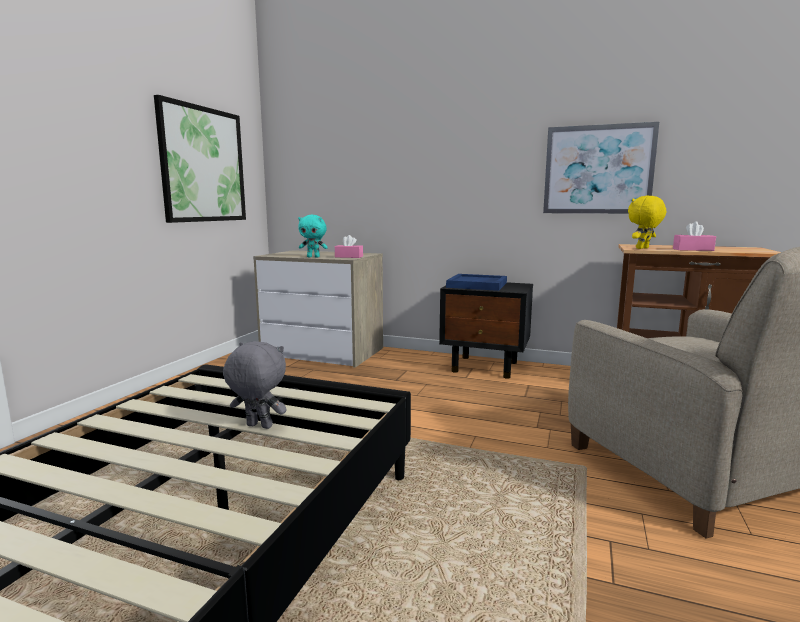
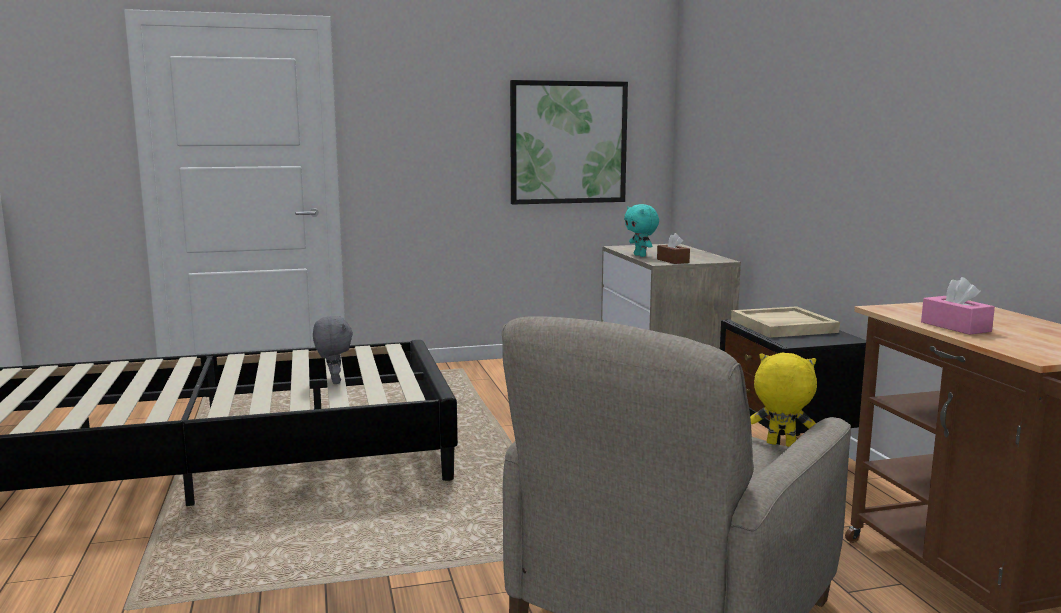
camera: 55 degrees right, 0 degrees up
(349, 257) = (673, 261): pink tissue box -> brown tissue box
(477, 285) = (783, 326): blue tray -> beige tray
(598, 170) = (958, 166): picture -> none
(643, 248) = (900, 310): yellow plush toy -> yellow plush toy (780, 445)

